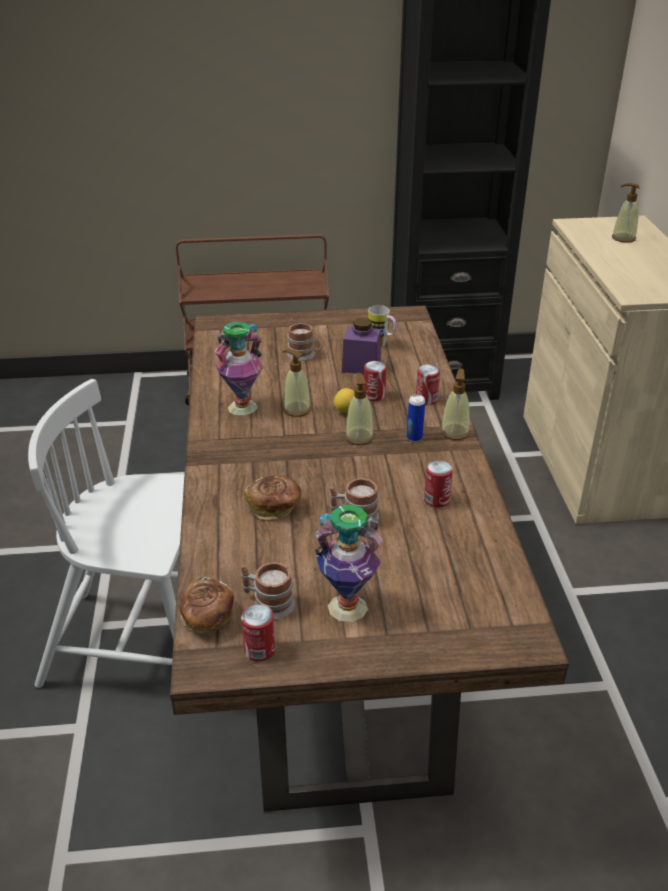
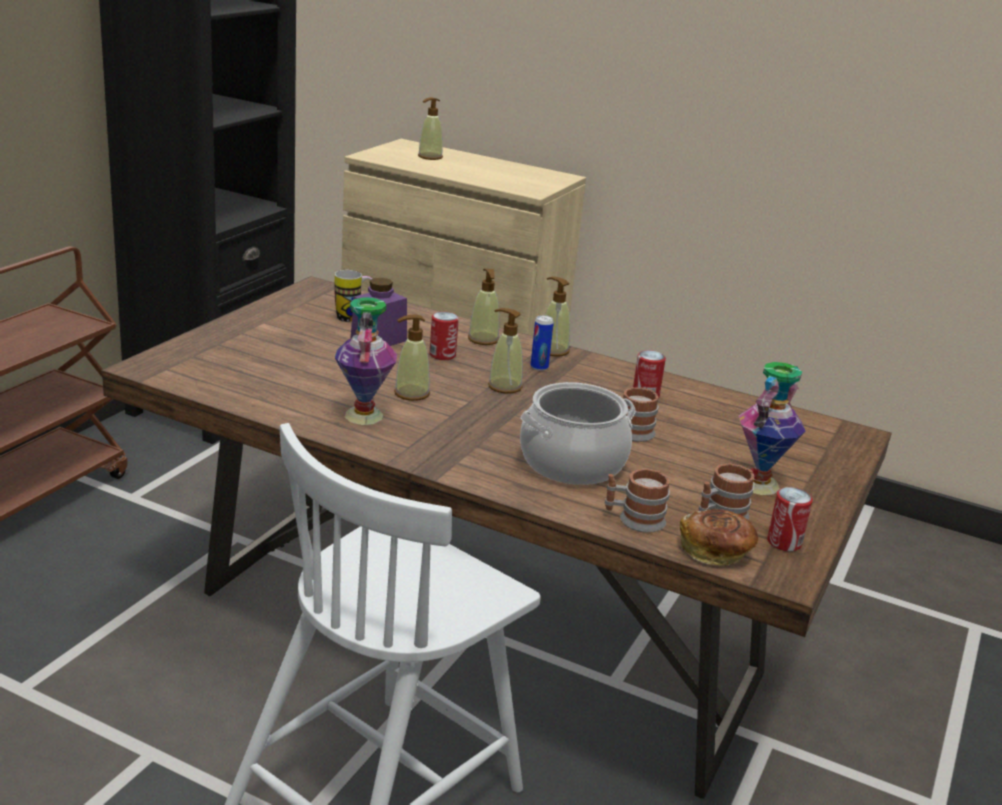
camera: 60 degrees left, 10 degrees down
(274, 507) = (572, 462): bread -> cooking pot
(299, 352) = (297, 353): mug -> mug (634, 519)
(345, 410) = (448, 375): lemon -> none
(426, 399) = (483, 339): can -> soap dispenser

